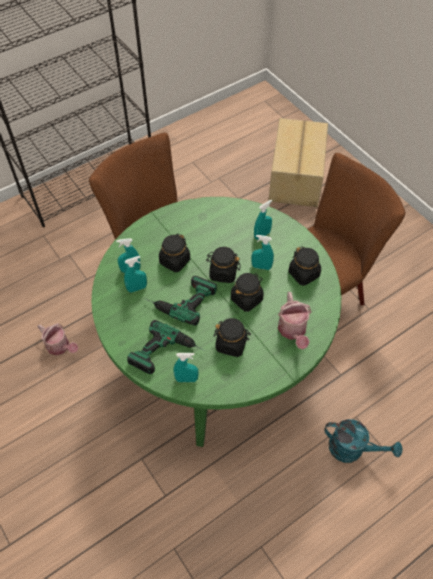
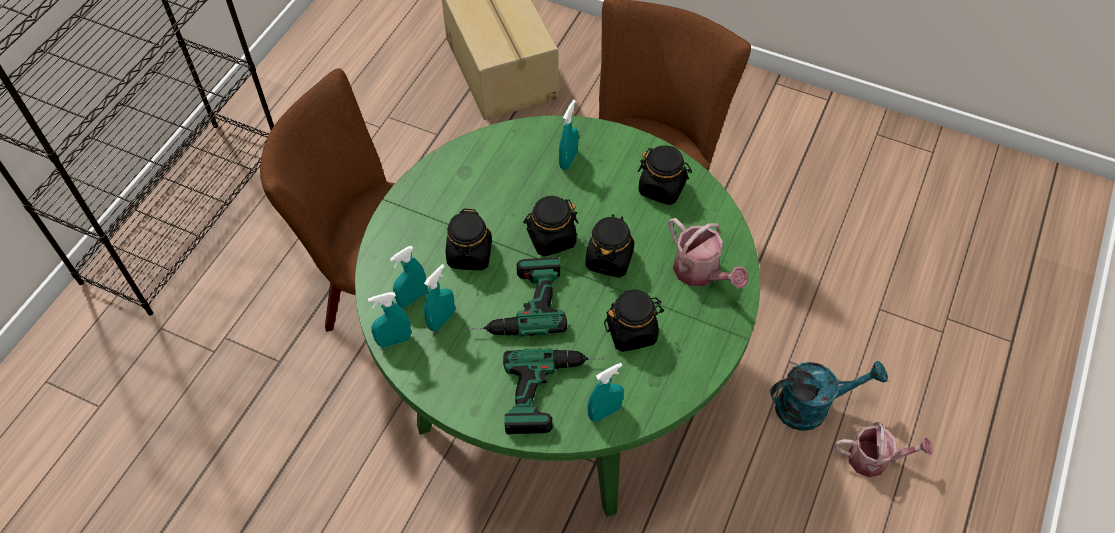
camera: 30 degrees left, 0 degrees up
(60, 347) = (307, 485): watering can -> watering can (874, 459)
(261, 267) = (598, 205): turquoise spray bottle -> turquoise spray bottle (394, 340)

